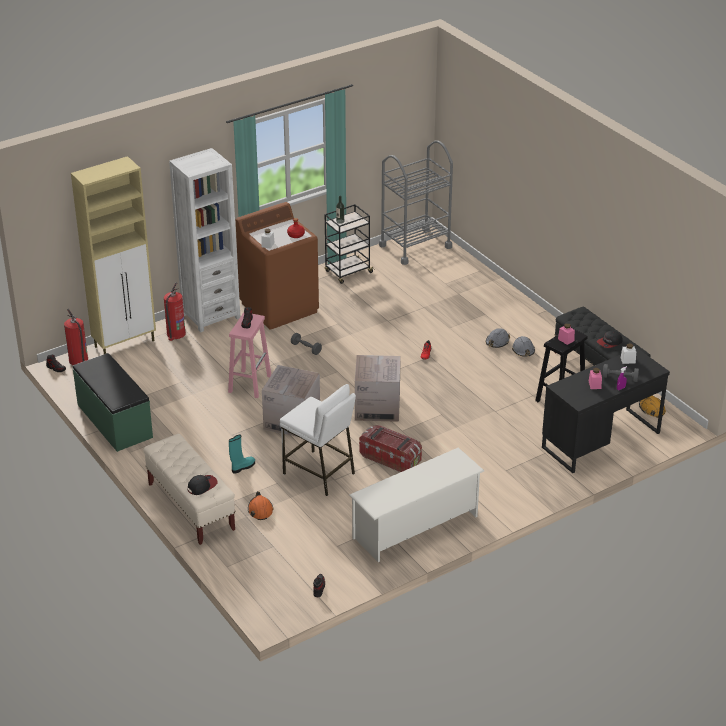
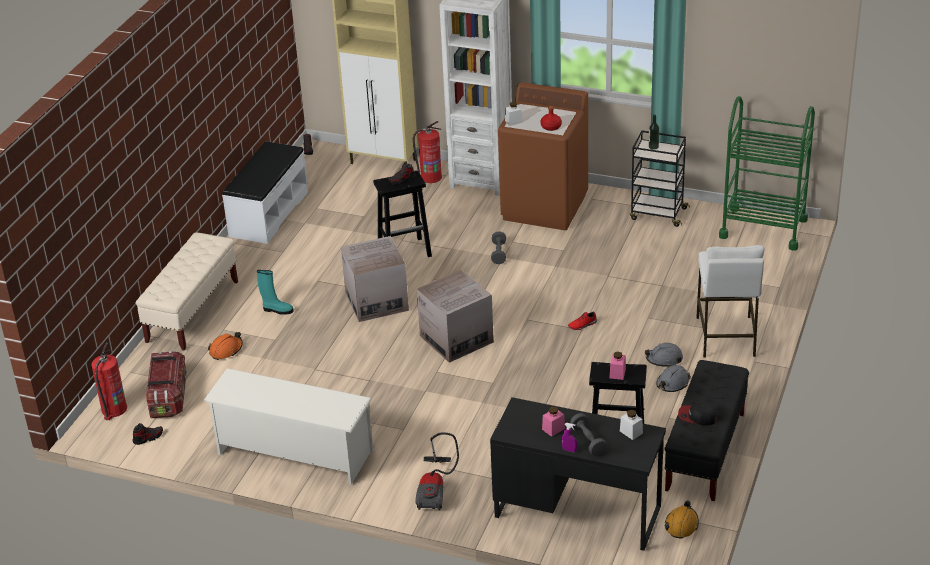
camera: 55 degrees right, 0 degrees up
(78, 360) = (331, 154): fire extinguisher -> fire extinguisher (113, 409)
(114, 421) = (268, 214): green bench -> white bench
(202, 486) = (167, 287): cap -> none
(250, 383) = (405, 251): pink stool -> black stool
(319, 473) = (314, 356): white stool -> white stool (725, 337)
(391, 458) = (384, 386): storage box -> storage box (168, 396)
(415, 246) = (763, 228): grey cart -> green cart
(521, 484) = (435, 490): none -> vacuum cleaner

